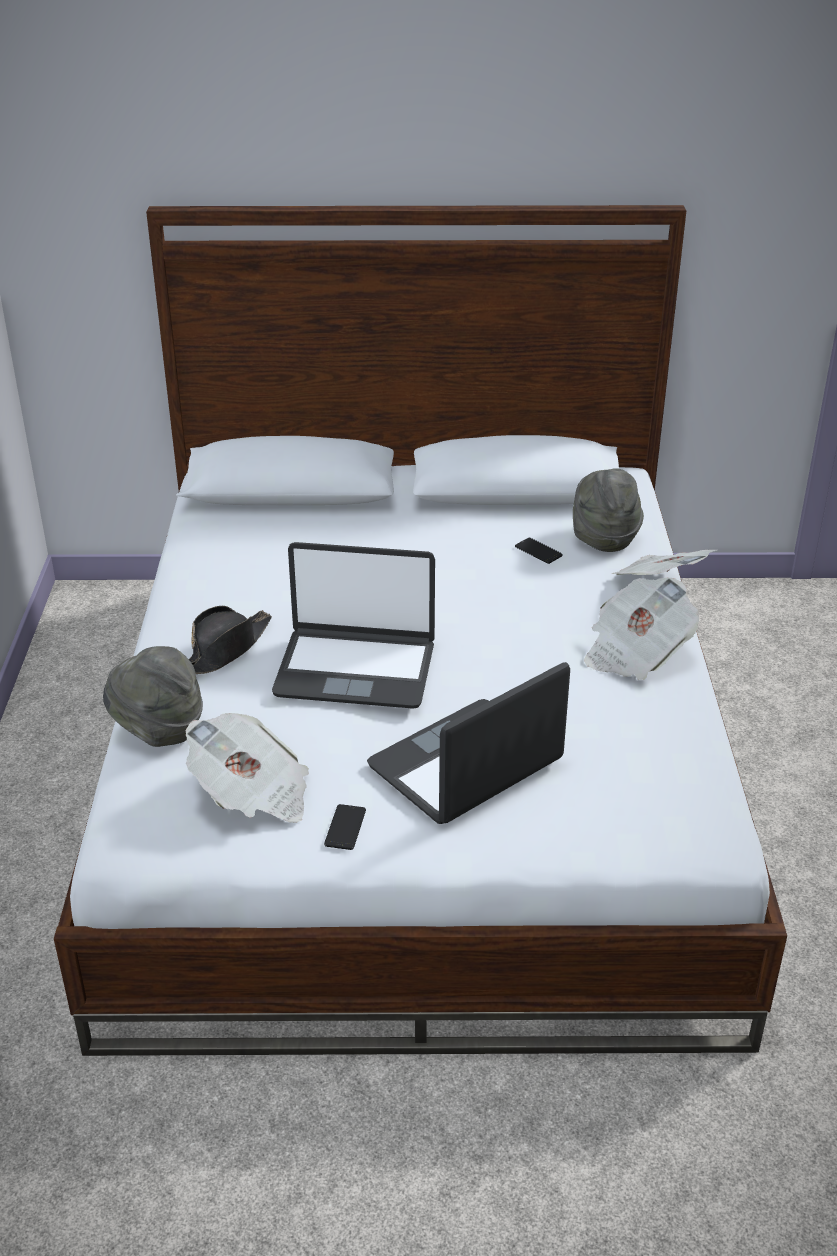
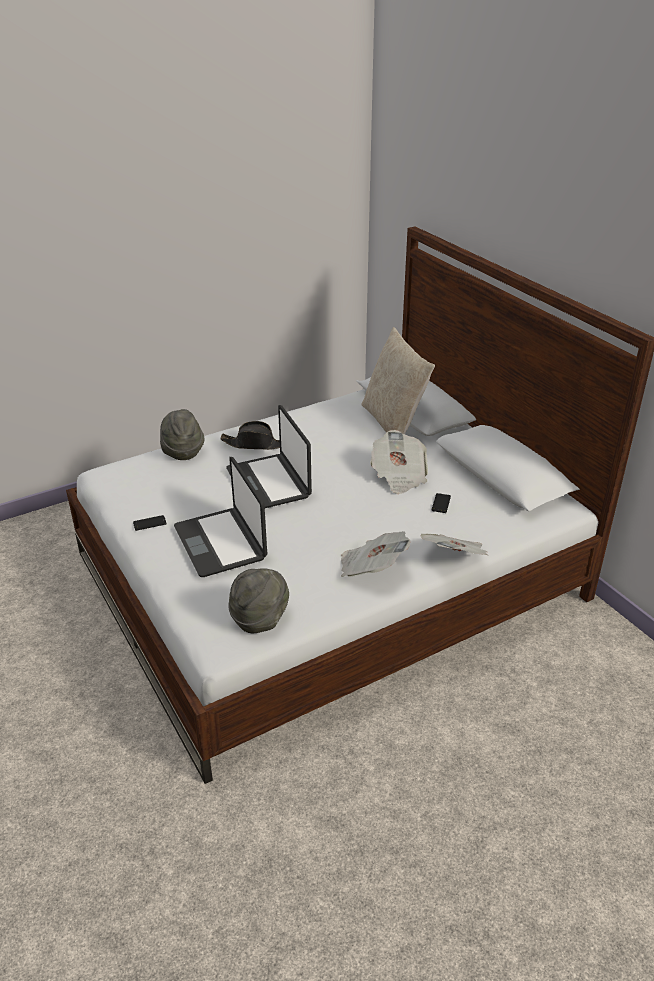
camera: 60 degrees right, 0 degrees up
(252, 794) = (155, 490): newspaper -> newspaper (399, 476)
(309, 516) = (393, 424): none -> beige pillow
(467, 765) = (221, 543): laptop -> laptop turned 135 degrees counterclockwise
(603, 537) = (483, 521): grey hat -> grey hat (259, 618)

